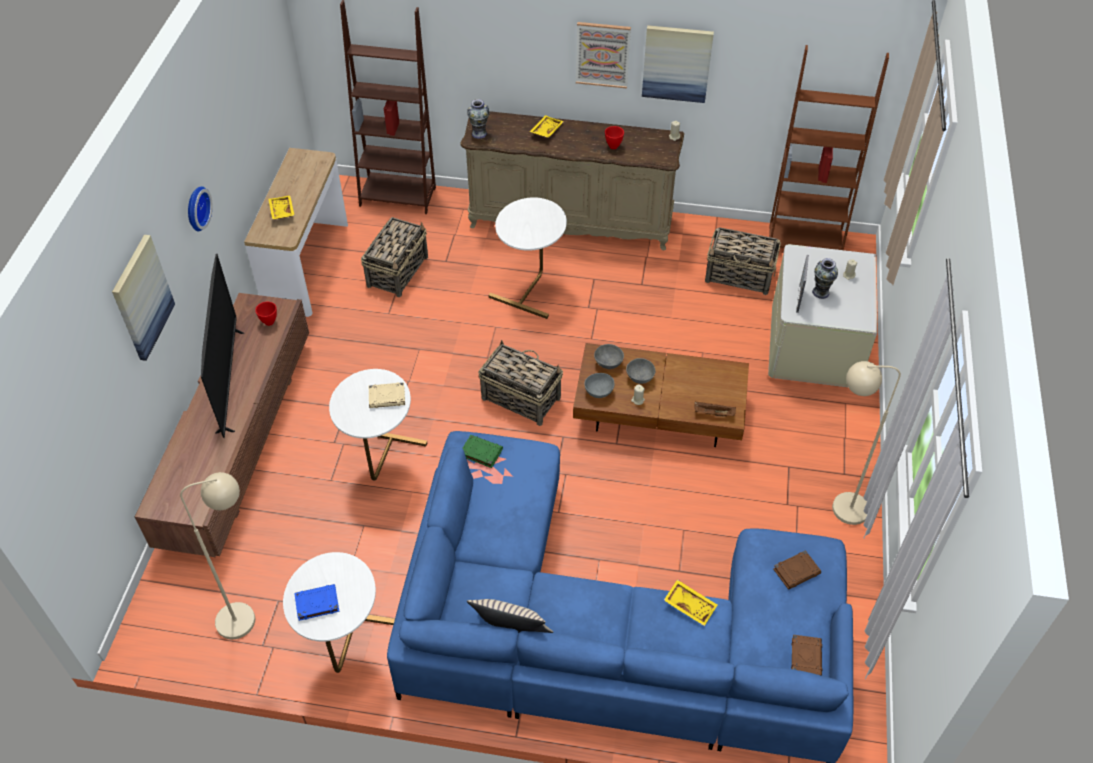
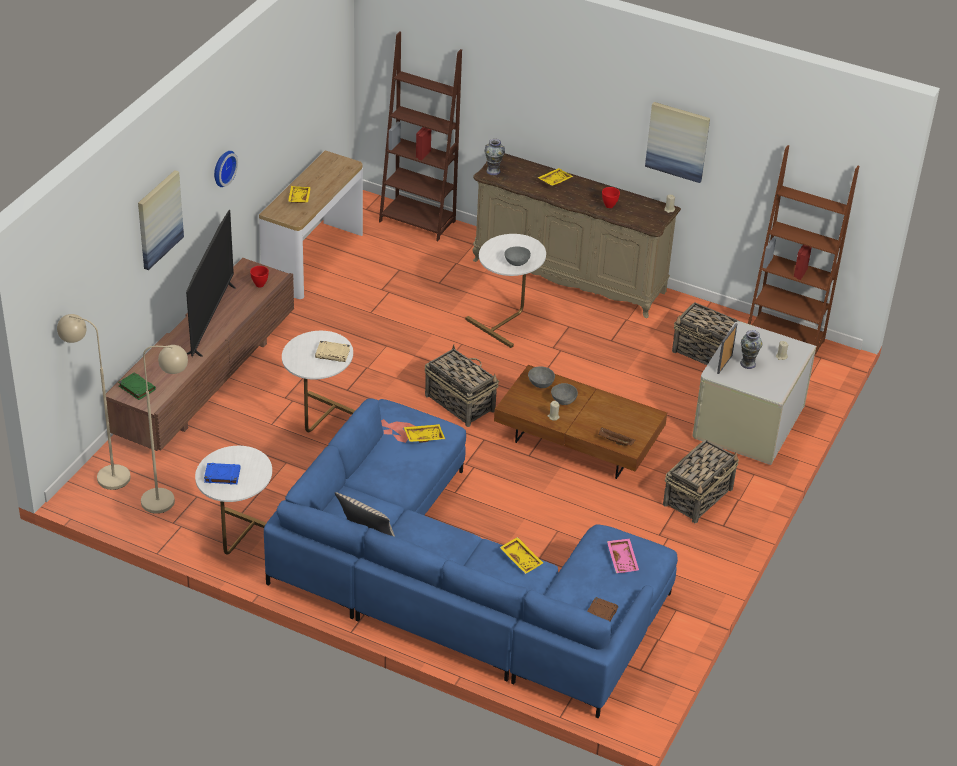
camera: 15 degrees right, 10 degrees down
(398, 271) = (393, 281): basket -> basket (698, 496)
(480, 453) = (397, 417): green book -> green book (136, 388)
(519, 470) = (424, 436): none -> yellow tray
(599, 392) = (522, 403): grey bowl -> grey bowl (517, 263)
(602, 54) = (614, 121): picture -> none
(796, 571) = (623, 560): brown book -> pink tray
(838, 509) = (703, 549): beige floor lamp -> beige floor lamp (104, 476)

